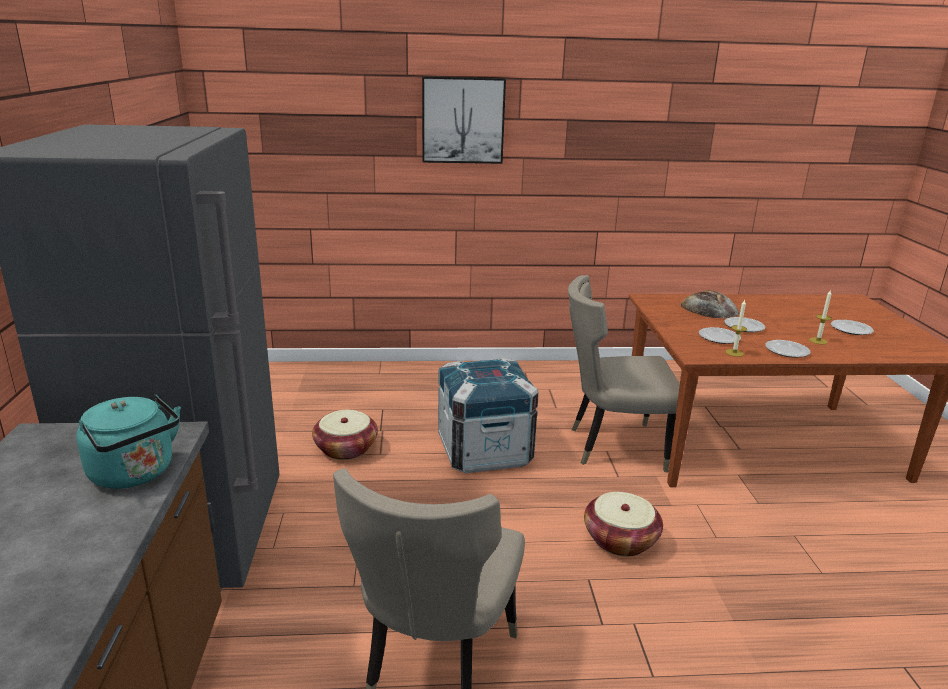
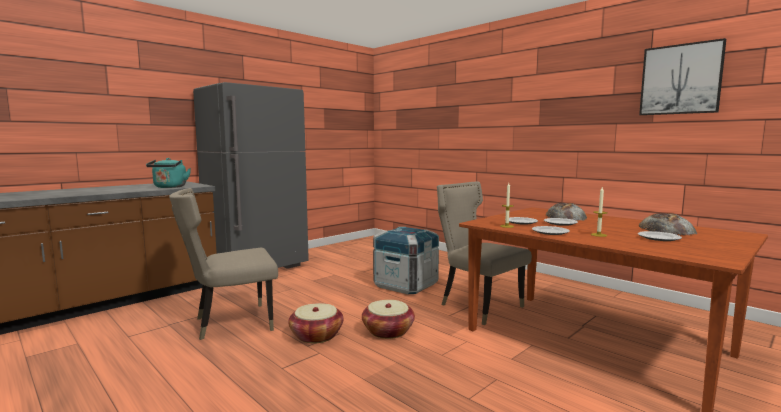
camera: 50 degrees right, 15 degrees down
(346, 448) = (354, 266): basket -> basket (316, 335)
(463, 120) = (480, 105): picture -> picture (680, 79)
(816, 309) = (666, 229): none -> bread

